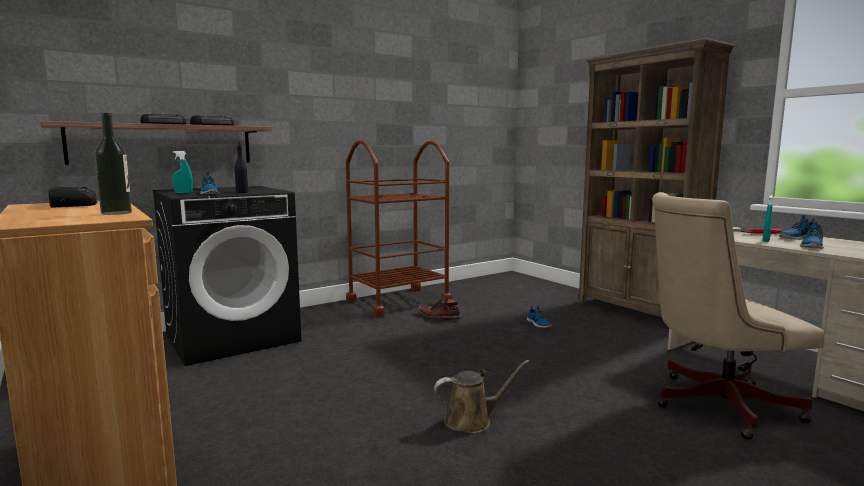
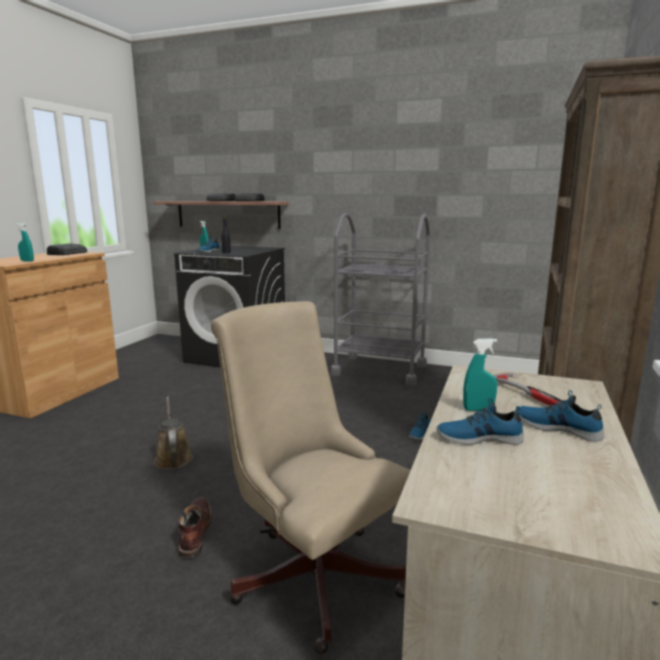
camera: 55 degrees right, 5 degrees up
(116, 213) = (27, 261): bottle -> turquoise spray bottle
(398, 302) = (379, 370): brown cart -> grey cart
(438, 317) = (367, 391): brown boot -> brown boot (194, 532)
(472, 421) = (173, 458): brown watering can -> brown watering can turned 150 degrees counterclockwise

